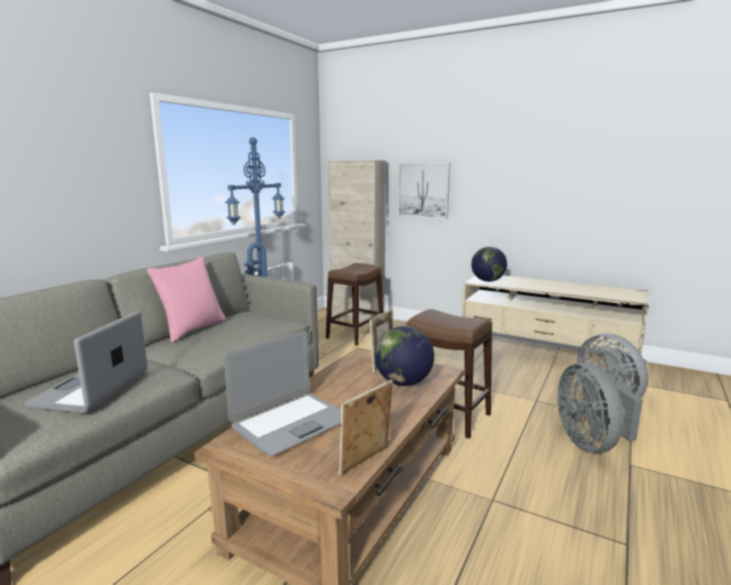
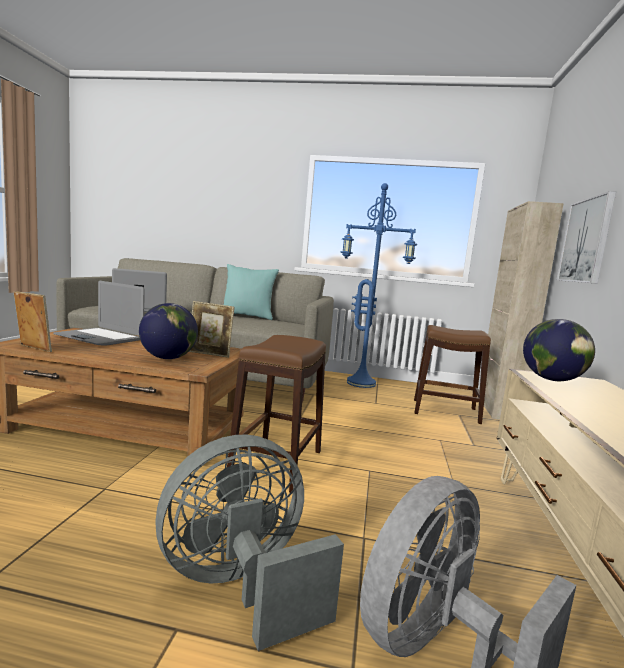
camera: 70 degrees right, 5 degrees down
(192, 329) = (247, 316): pink pillow -> turquoise pillow

